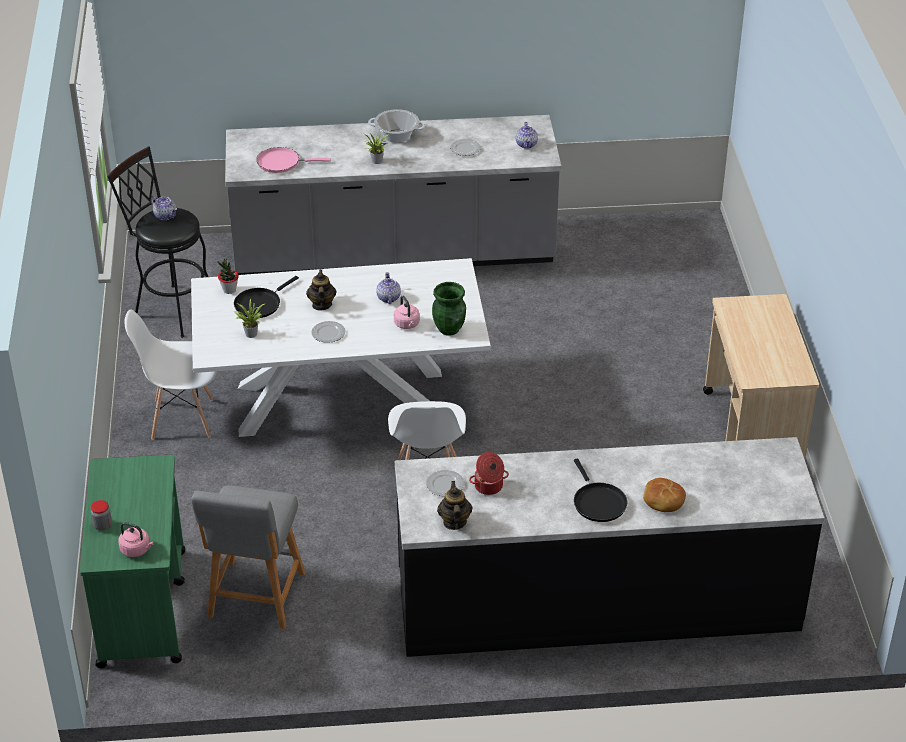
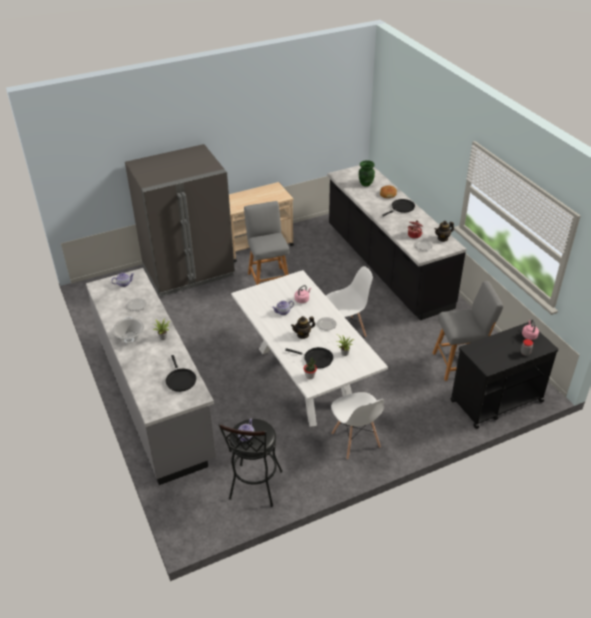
camera: 110 degrees left, 0 degrees up
(143, 606) = (496, 401): green cart -> black cart
(281, 163) = (180, 380): pink frying pan -> black frying pan
(449, 329) = (298, 285): green vase -> green vase (365, 184)
(630, 423) = (268, 279): none -> grey stool
(699, 332) = (189, 271): none -> grey fridge

